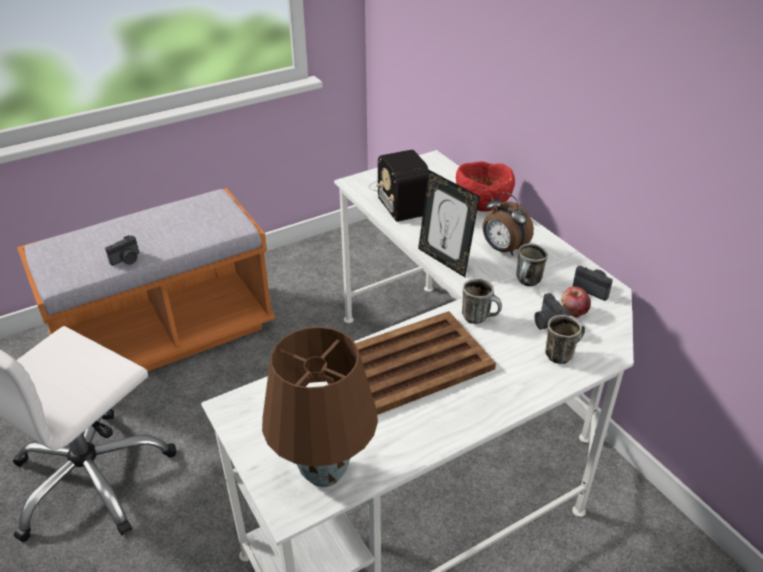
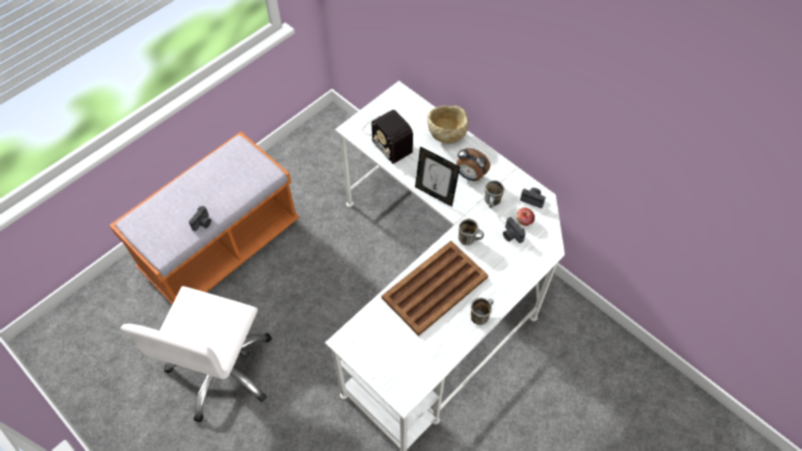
camera: 15 degrees left, 20 degrees up
(323, 474) = (413, 372): brown table lamp -> none
(482, 205) = (446, 134): red bowl -> beige bowl
(561, 353) = (523, 256): mug -> mug (480, 315)

